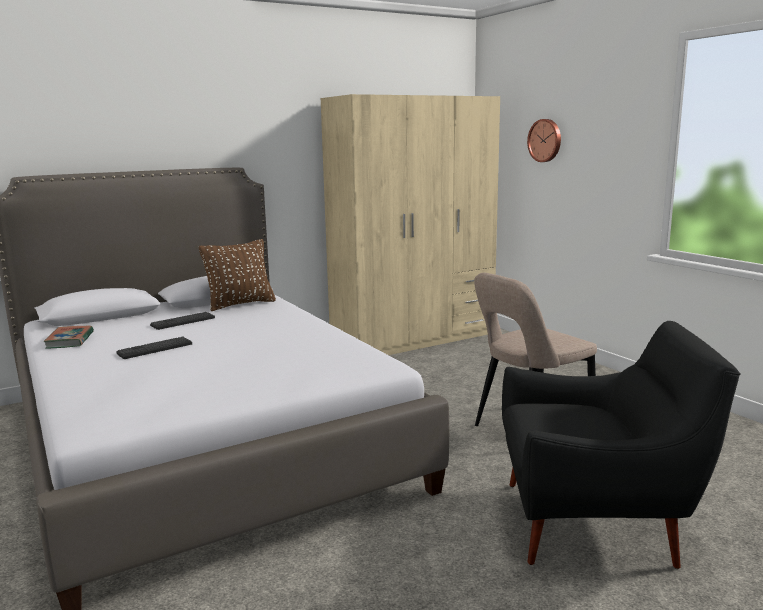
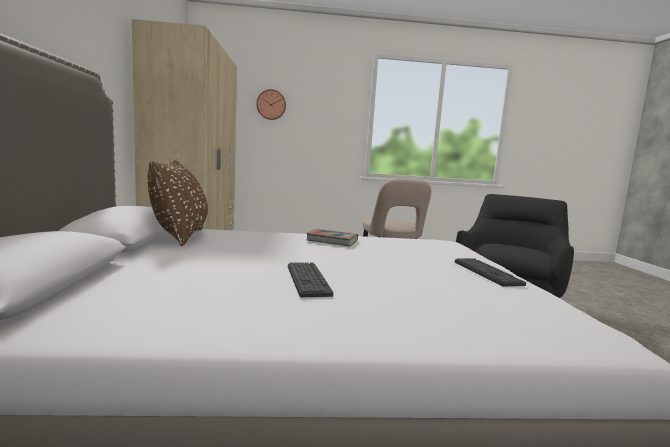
camera: 65 degrees left, 5 degrees down
(70, 340) = (155, 317): book -> book (332, 241)
(183, 321) = (200, 259): keyboard -> keyboard (487, 272)

